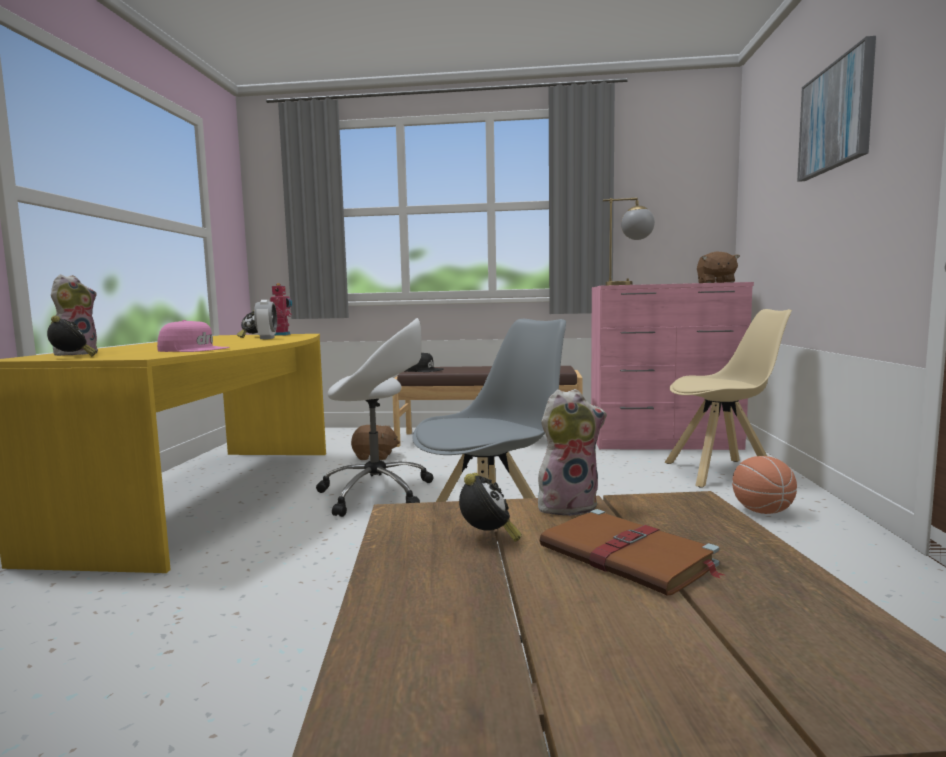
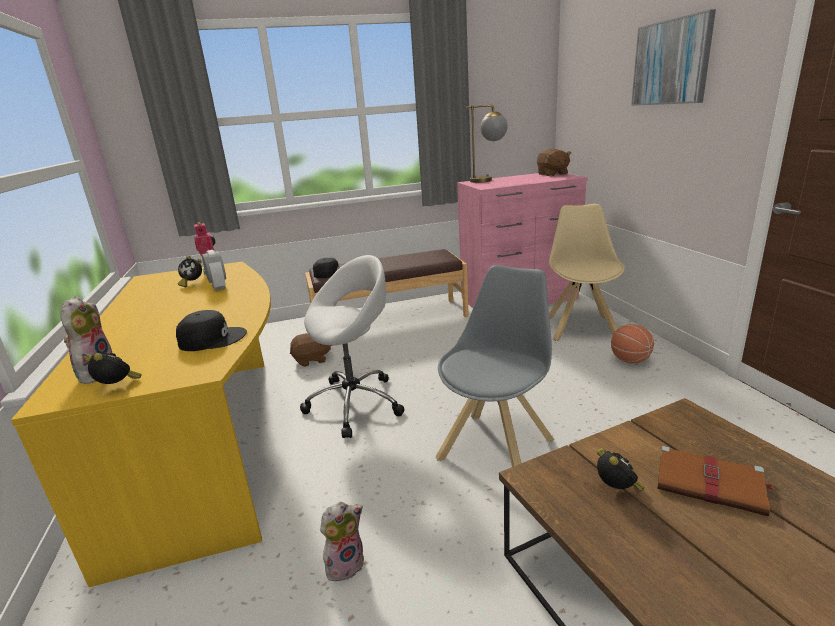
camera: 20 degrees left, 15 degrees up
(194, 349) = (212, 338): pink cap -> black cap
(568, 506) = (625, 438): plush toy -> plush toy (345, 564)
(722, 473) = (581, 326): beige chair -> beige chair turned 60 degrees counterclockwise

